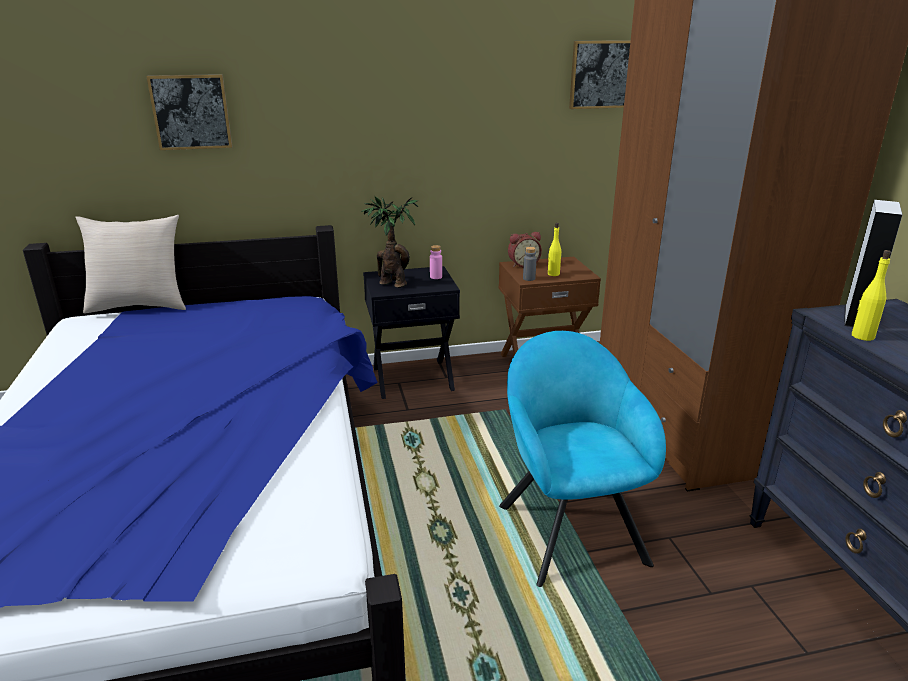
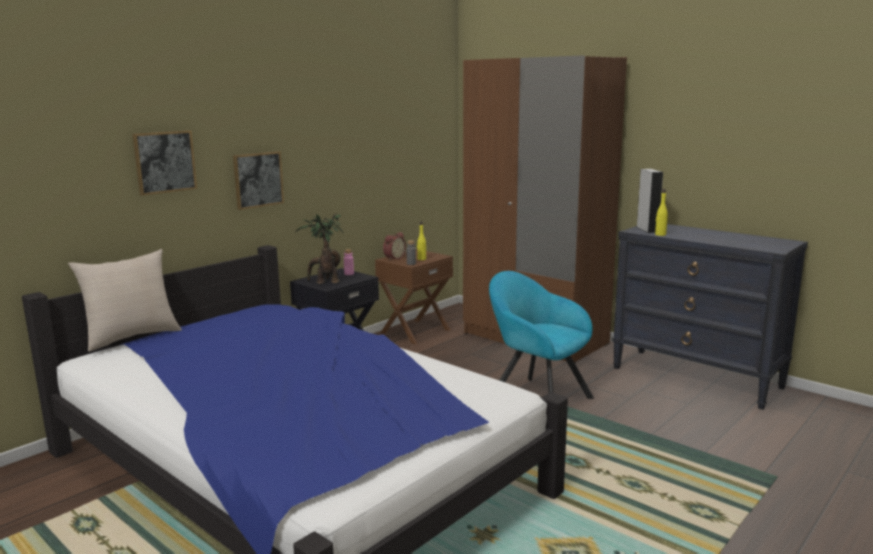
camera: 35 degrees left, 10 degrees down
(600, 74) = (418, 121): picture -> picture (258, 179)

